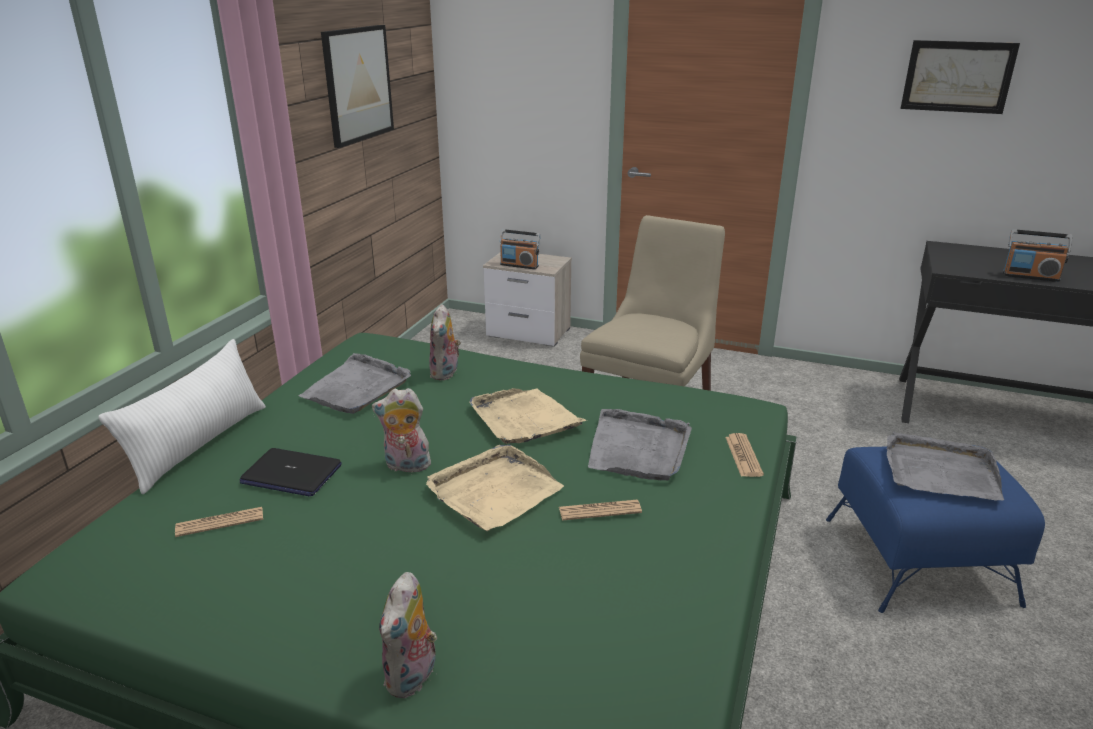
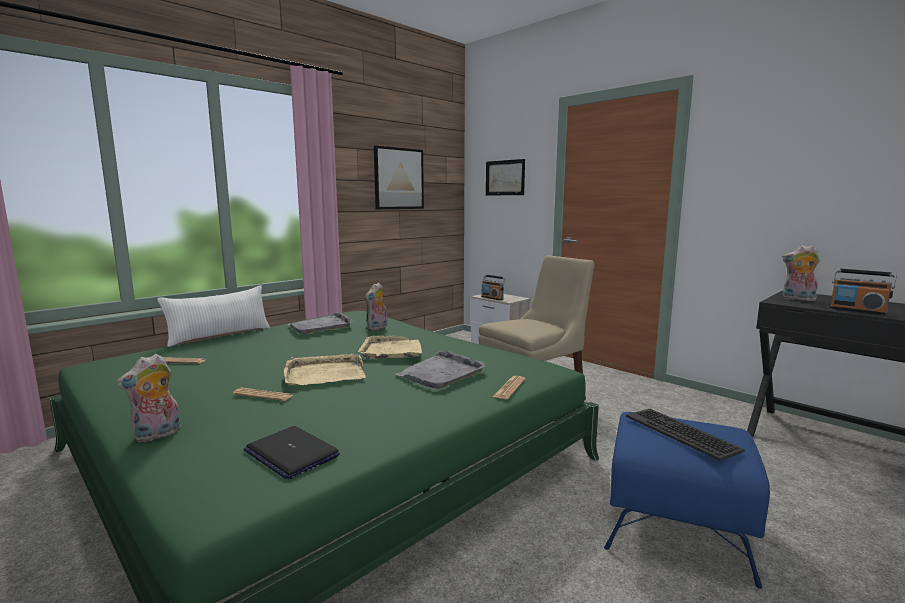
camera: 25 degrees right, 15 degrees down
(291, 474) = (238, 350): laptop -> laptop (291, 453)
(406, 466) = (296, 357): plush toy -> plush toy (797, 299)
(600, 511) = (372, 393): newspaper -> newspaper (263, 395)
(939, 471) = (681, 433): grey tray -> keyboard
(957, 76) = (798, 158): picture -> picture (505, 178)

